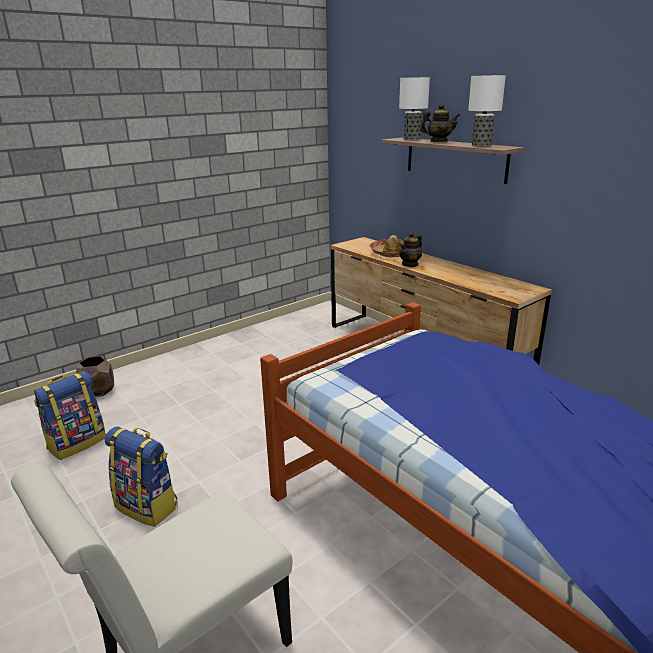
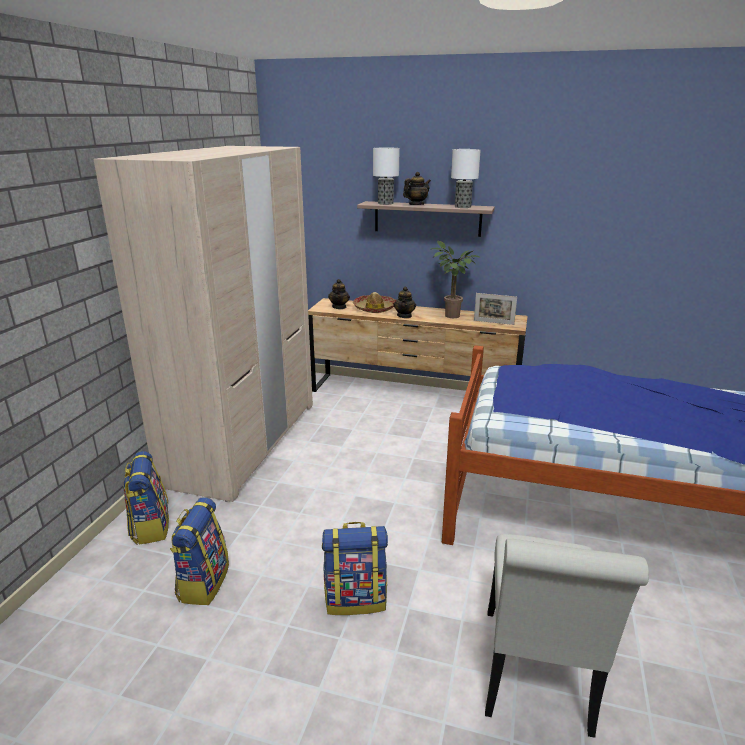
camera: 35 degrees left, 0 degrees up
(99, 391) = (150, 526): brown planter -> backpack
(230, 351) = (244, 441): none -> beige wardrobe
(363, 246) = (339, 307): none -> teapot
(456, 273) = (450, 316): none -> potted plant
(495, 288) = (493, 322): none -> picture frame

